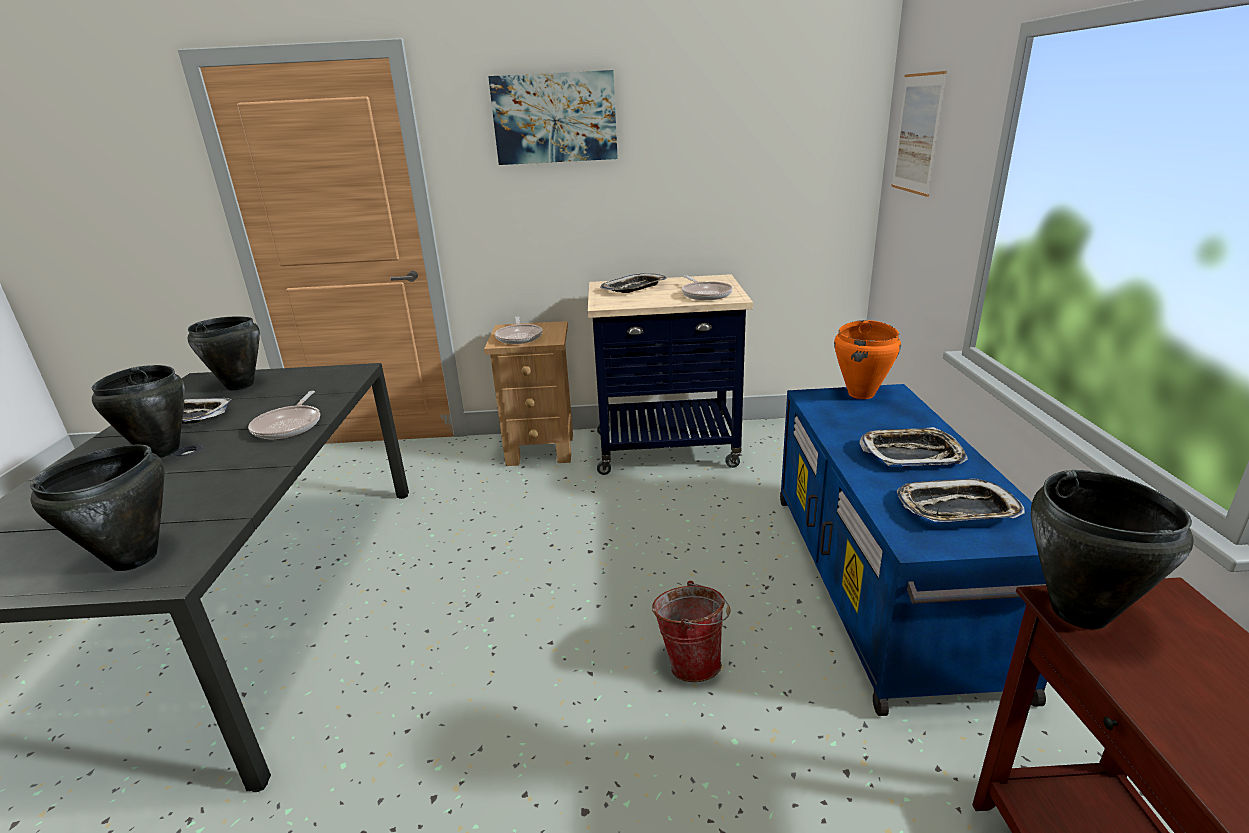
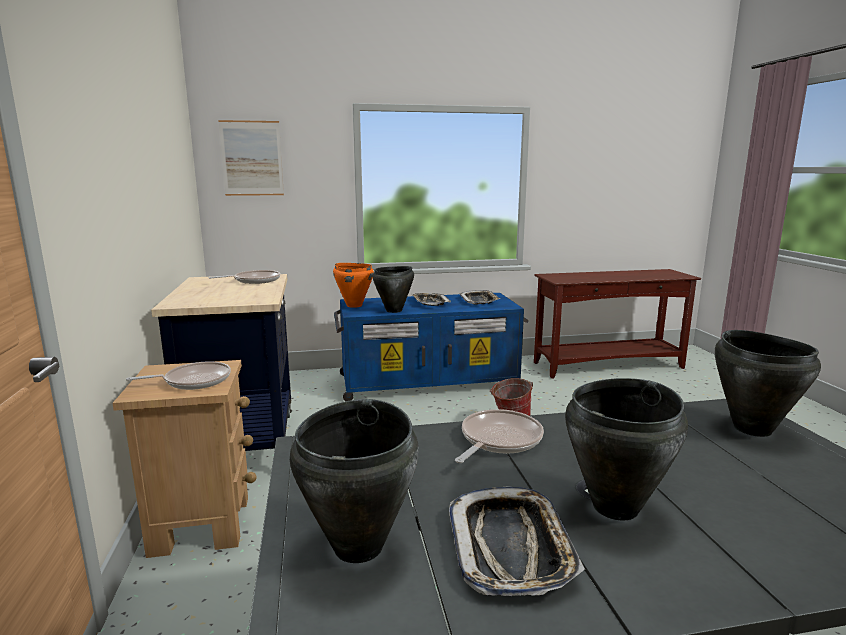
camera: 100 degrees left, 10 degrees down
(289, 425) = (498, 440): frying pan -> frying pan turned 45 degrees counterclockwise
(555, 118) = (103, 114): picture -> none
(634, 288) = (208, 295): tray -> none
(1079, 613) = (563, 280): black cooking pot -> black cooking pot (394, 310)

